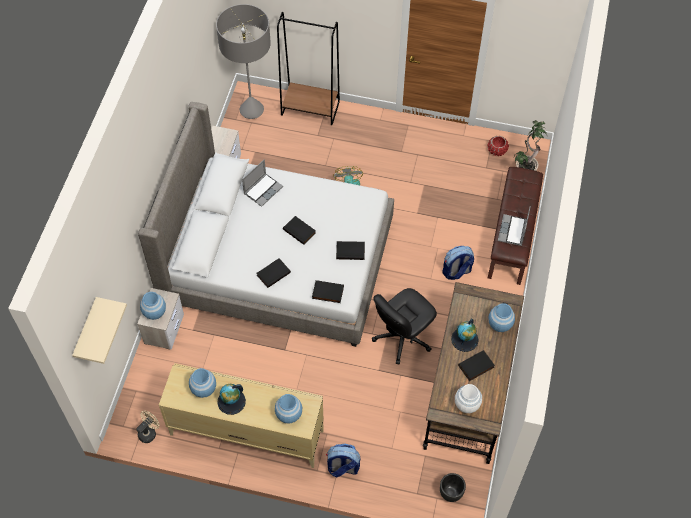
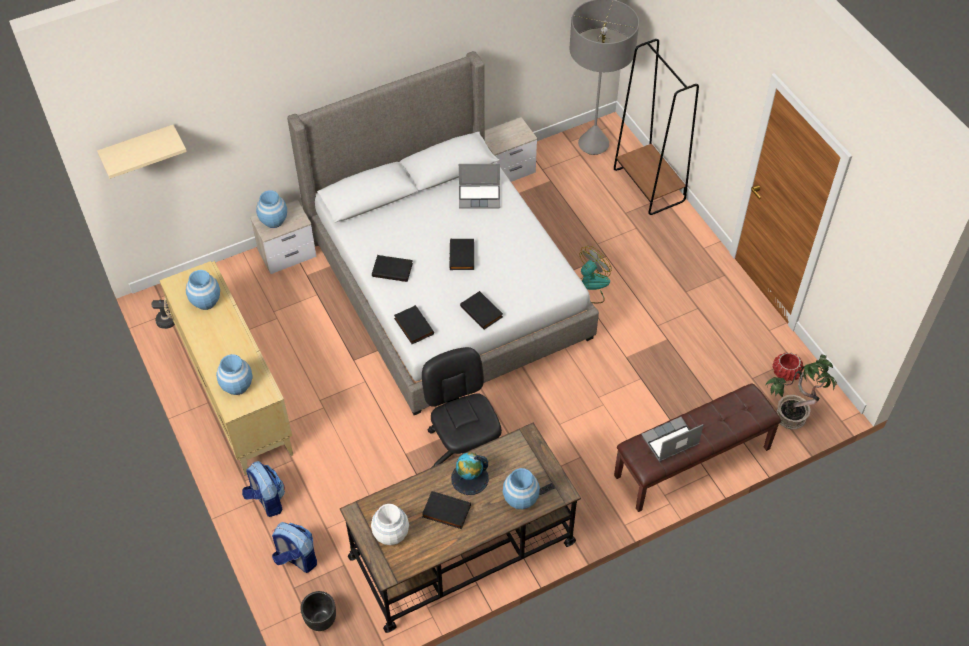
camera: 50 degrees right, 5 degrees down
(231, 401) = (211, 331): globe -> none
(402, 337) = (464, 448): black office chair -> black office chair turned 60 degrees clockwise
(456, 271) = (592, 441): backpack -> backpack (296, 558)

